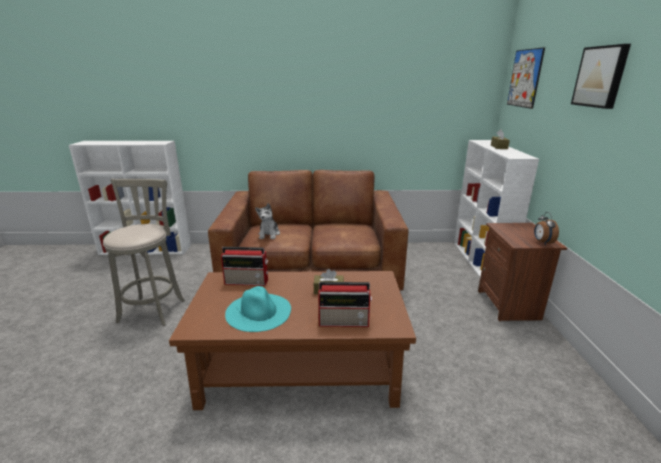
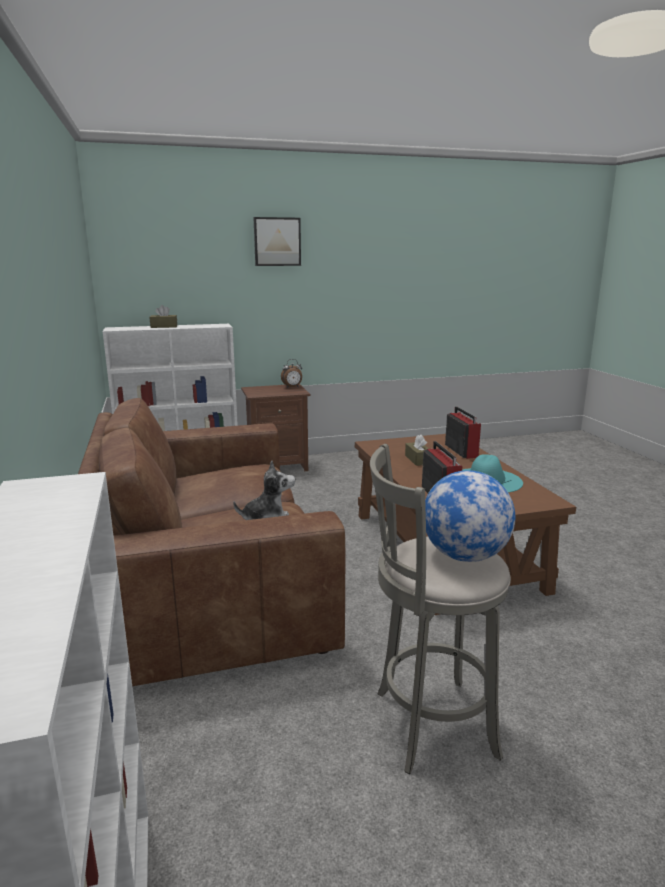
camera: 105 degrees left, 5 degrees down
(128, 234) = (465, 556): none -> globe
(524, 78) = (146, 244): picture -> none

